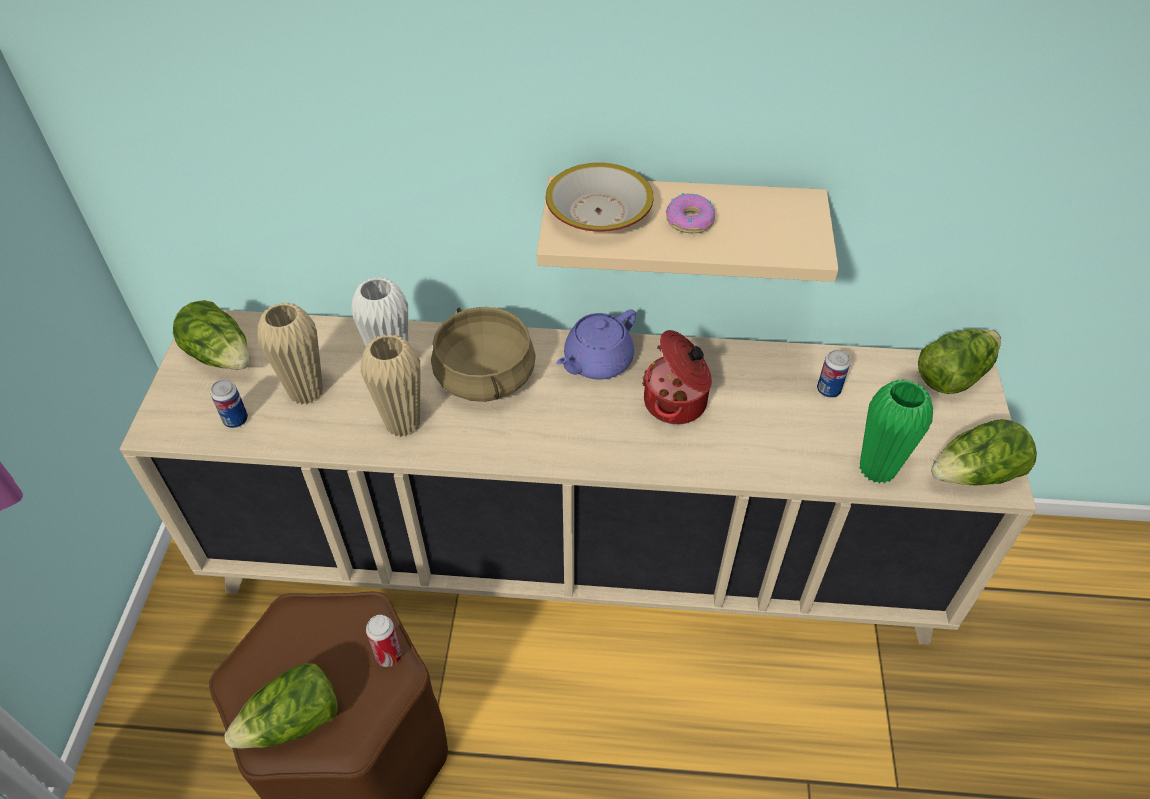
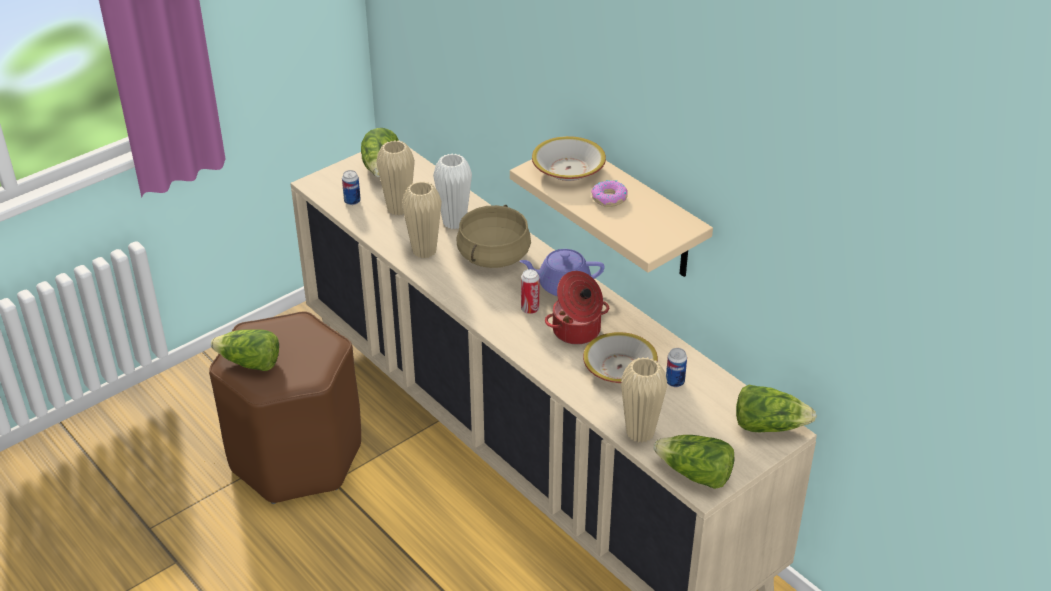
camera: 45 degrees right, 10 degrees down
(389, 655) = (319, 368): can -> can (530, 309)
(765, 412) = (619, 367): none -> bowl
(877, 469) = (640, 433): green vase -> beige vase

